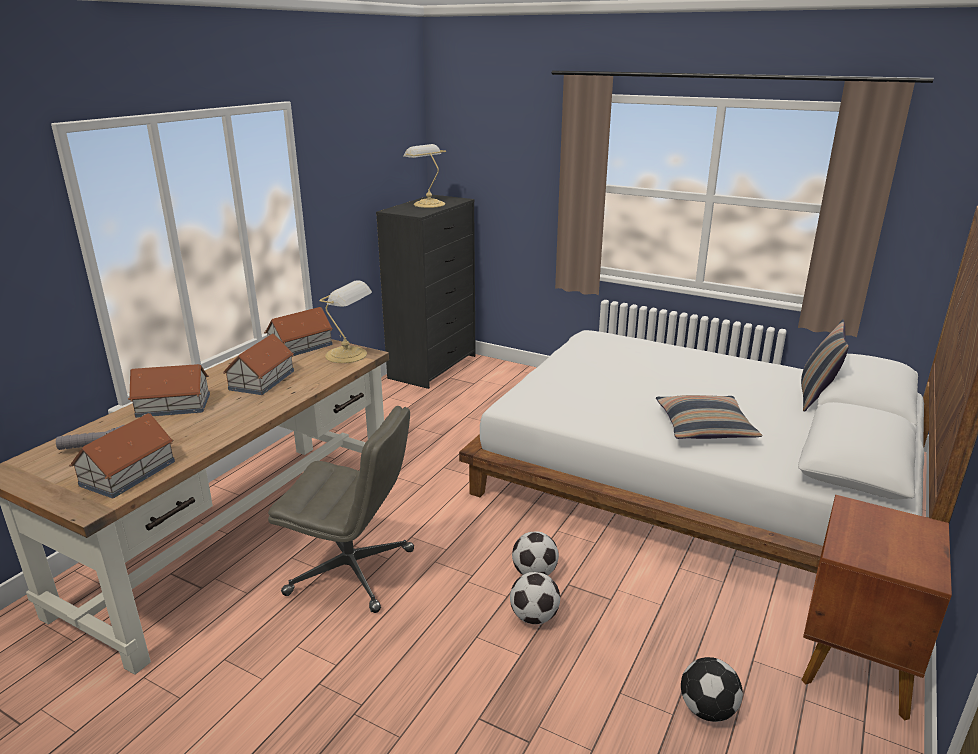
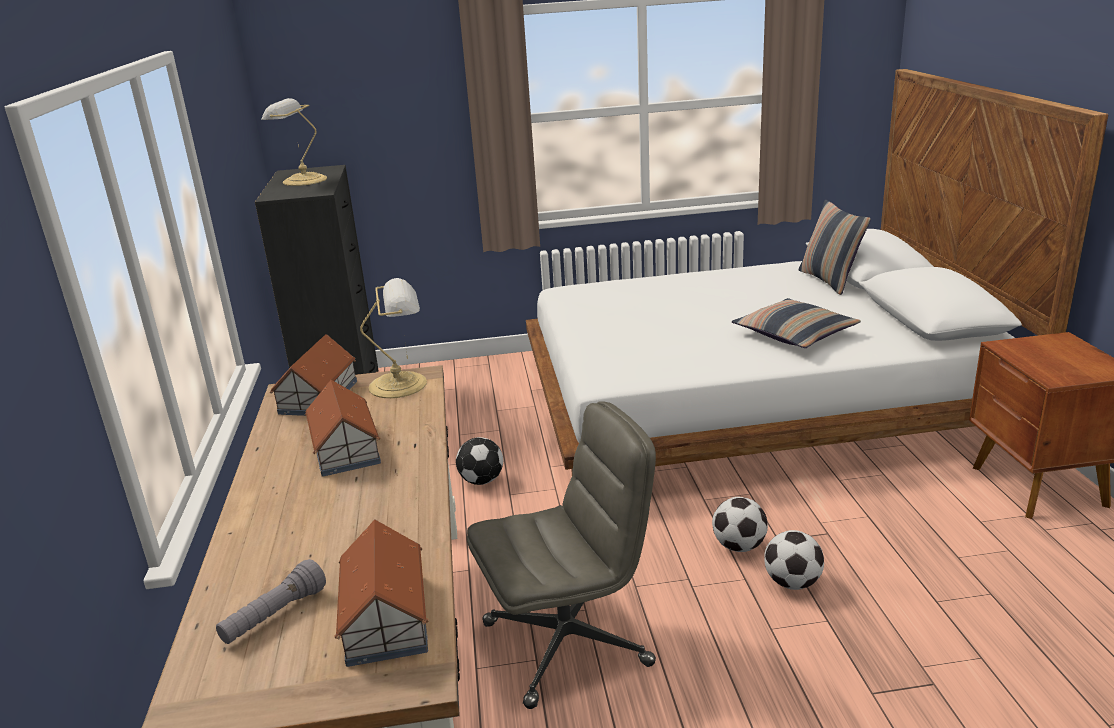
camera: 35 degrees left, 0 degrees up
(174, 405) = (282, 523): toy house -> none
(706, 710) = (1005, 576): football -> football (481, 481)

